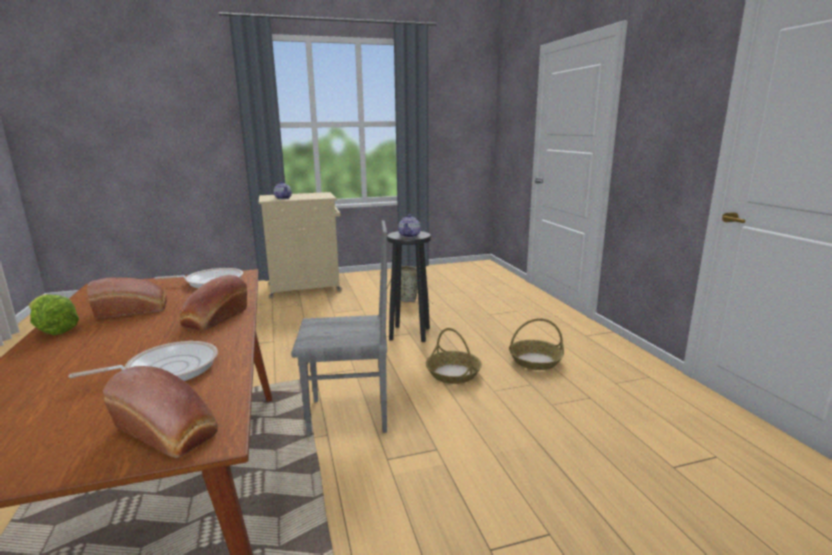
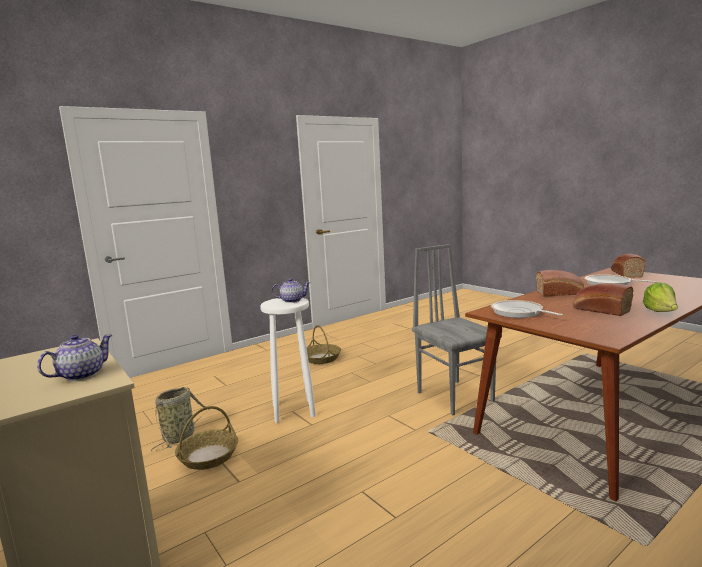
camera: 110 degrees left, 5 degrees down
(410, 334) = (293, 410): black stool -> white stool
(453, 373) = (362, 378): basket -> basket (208, 456)

